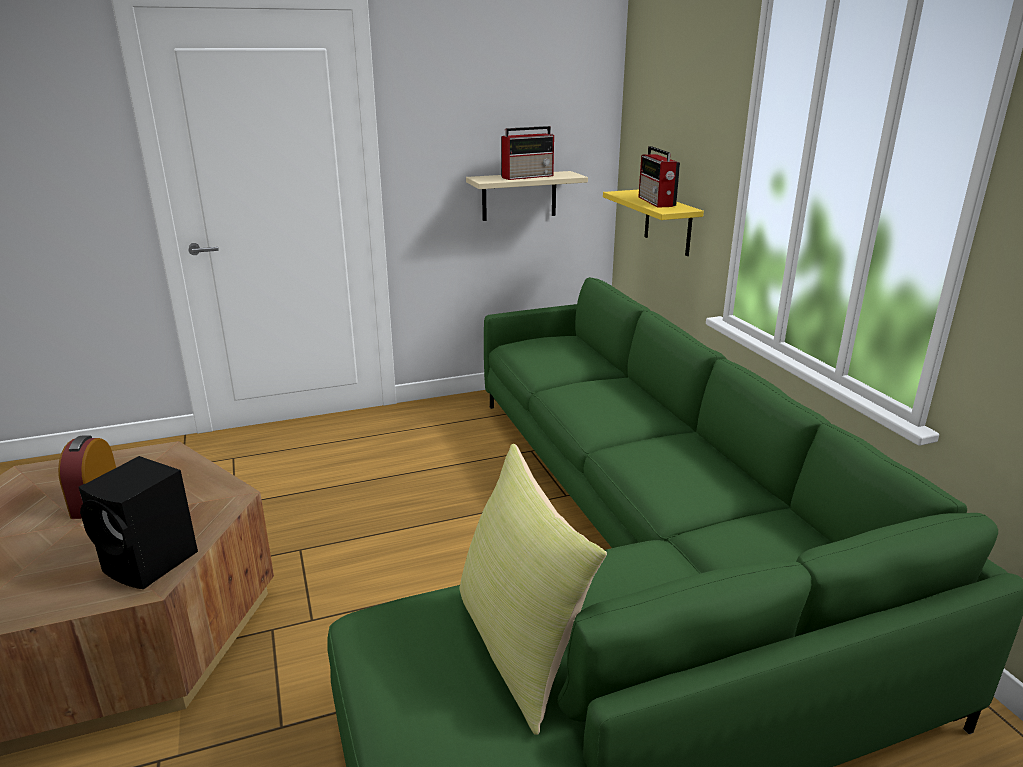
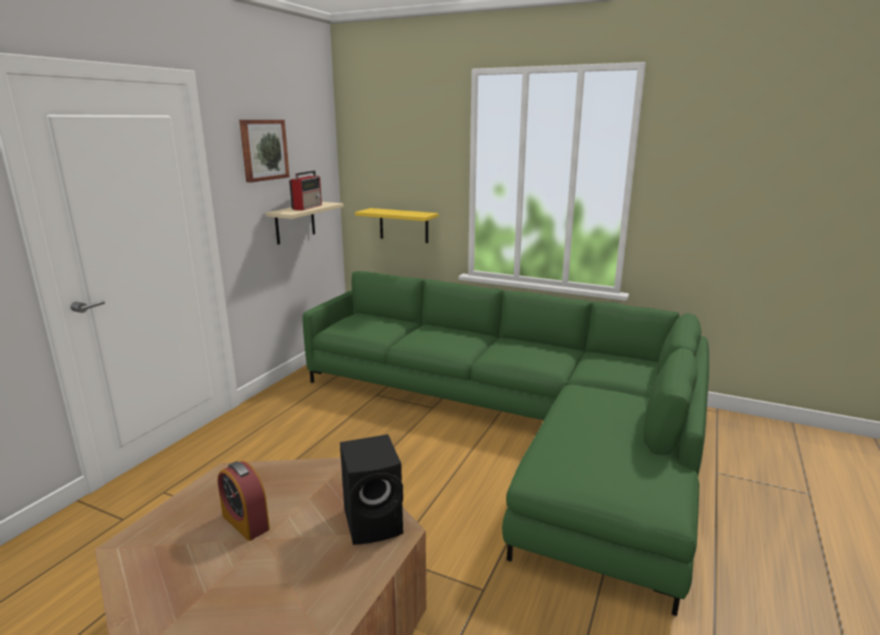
camera: 45 degrees left, 5 degrees down
(472, 94) = (263, 150): none -> picture
(521, 645) = (608, 442): yellow pillow -> none
(656, 202) = (403, 212): radio -> none

